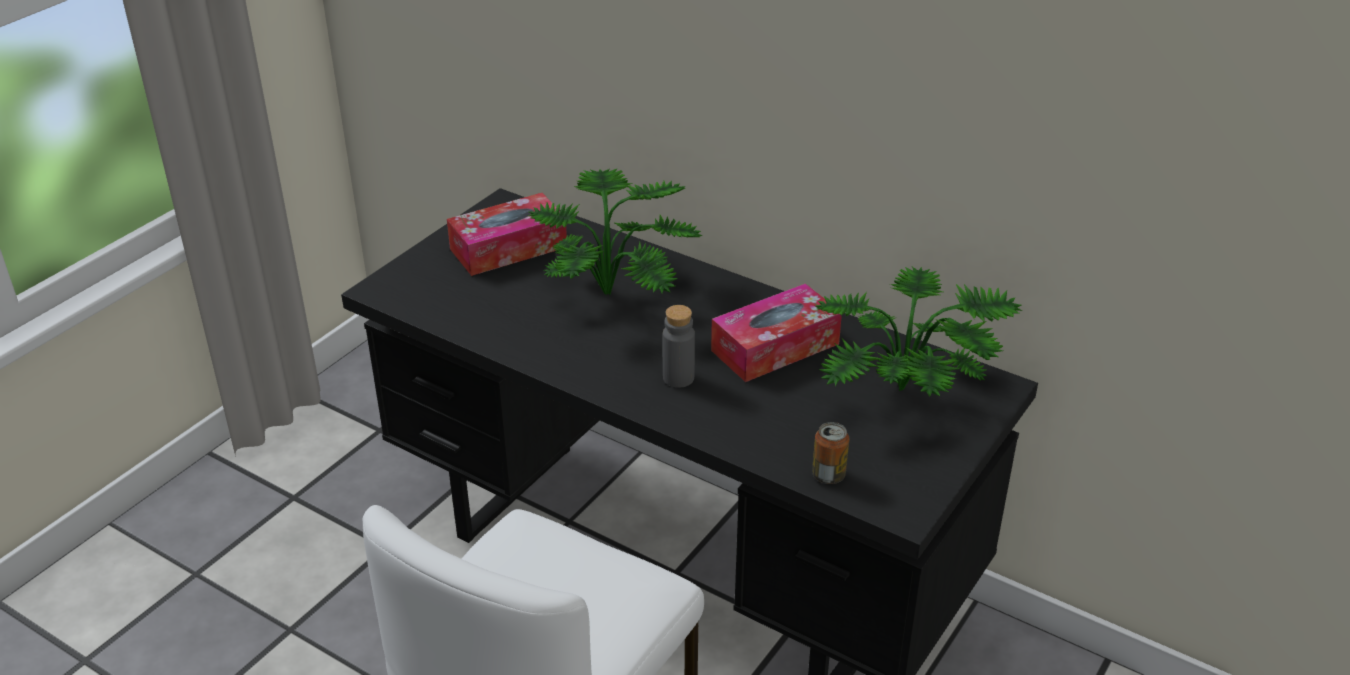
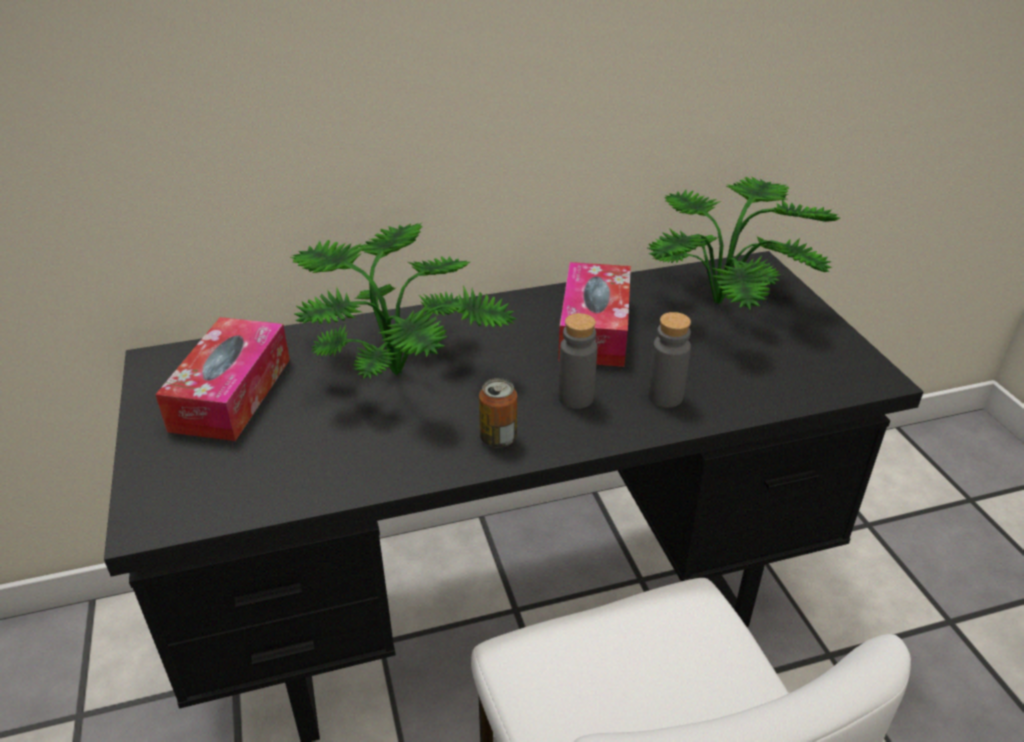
camera: 50 degrees left, 0 degrees up
(732, 416) = (665, 396): none -> grey bottle
(828, 475) = (797, 389): can -> can (498, 438)

